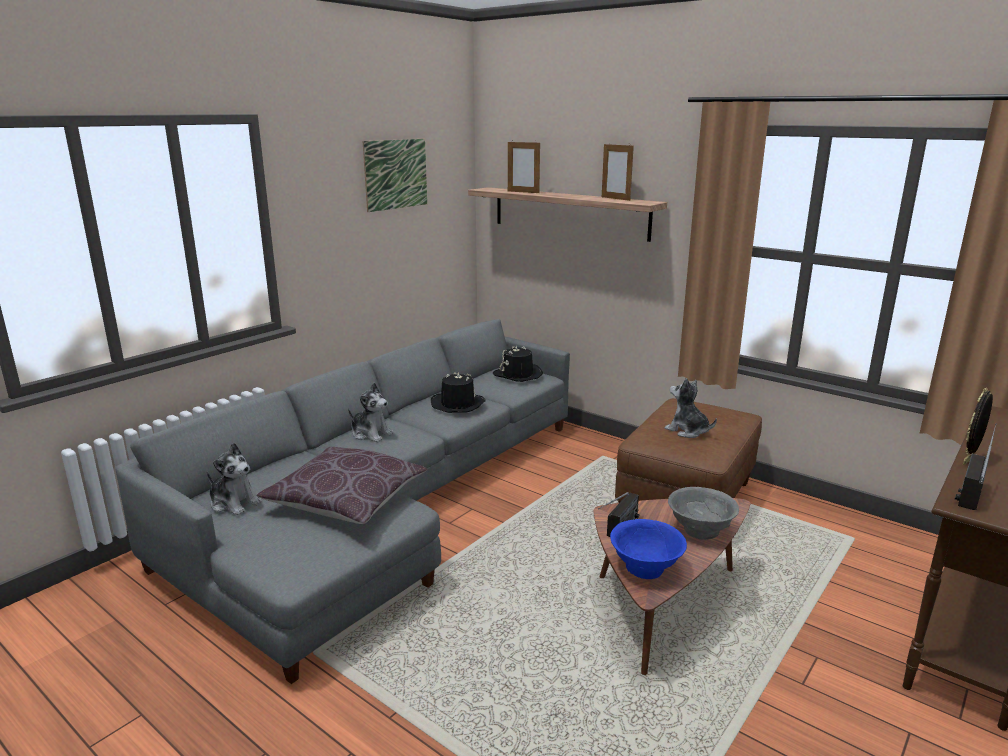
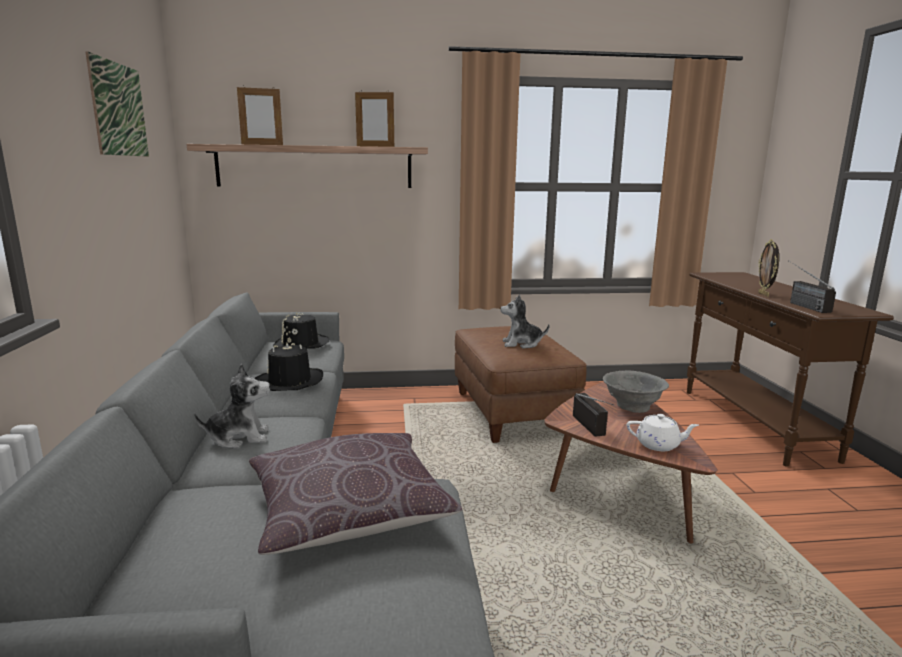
camera: 45 degrees left, 5 degrees down
(234, 503) = (185, 594): plush toy -> none
(645, 568) = (659, 445): blue bowl -> white teapot

